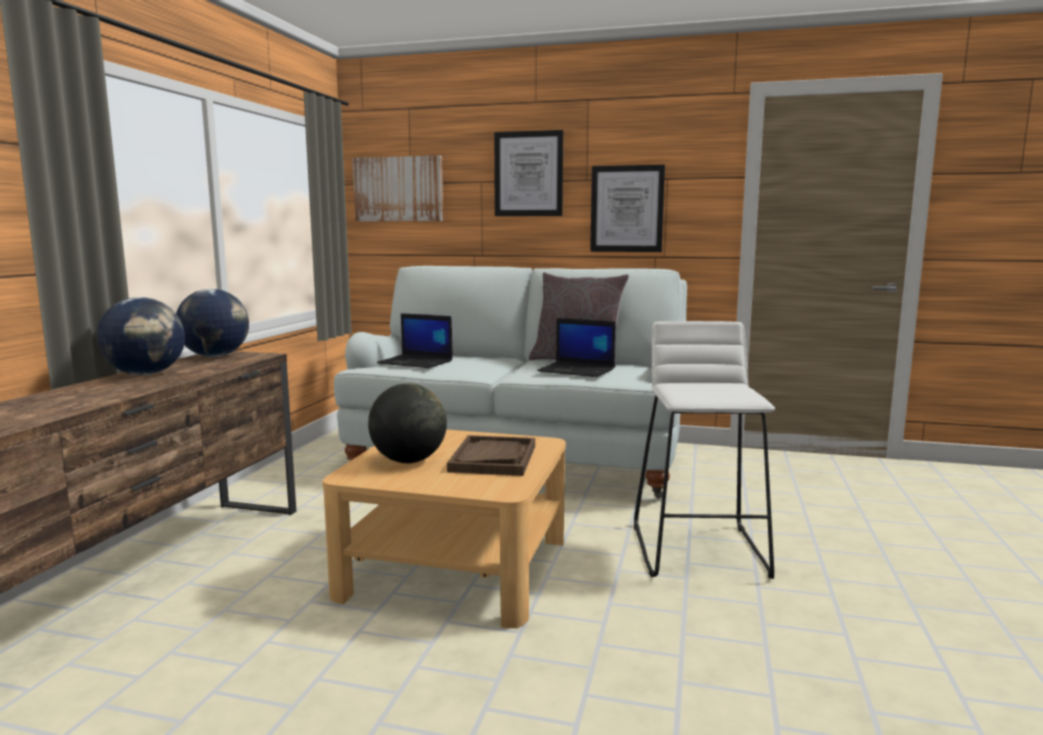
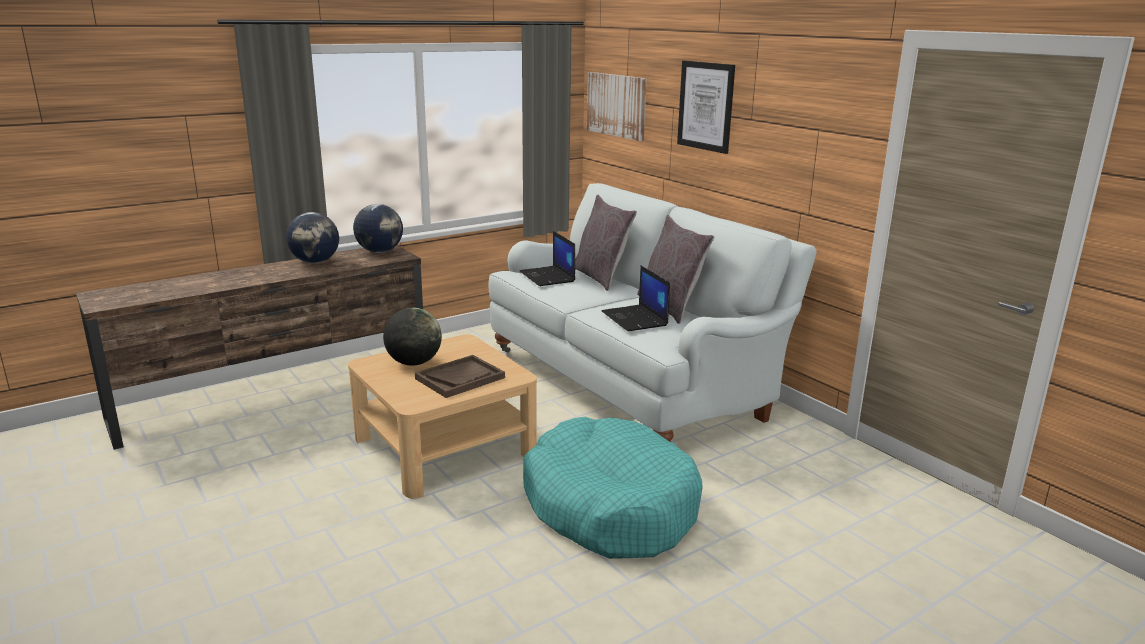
camera: 40 degrees right, 10 degrees up
(463, 356) = (601, 277): none -> grey pillow
(627, 209) = (779, 156): picture -> none
(700, 550) = (610, 506): white stool -> turquoise dog bed

